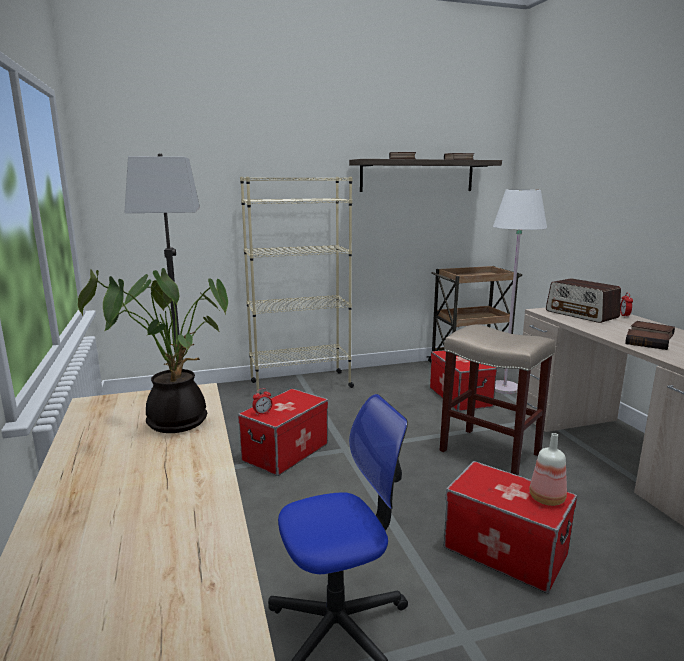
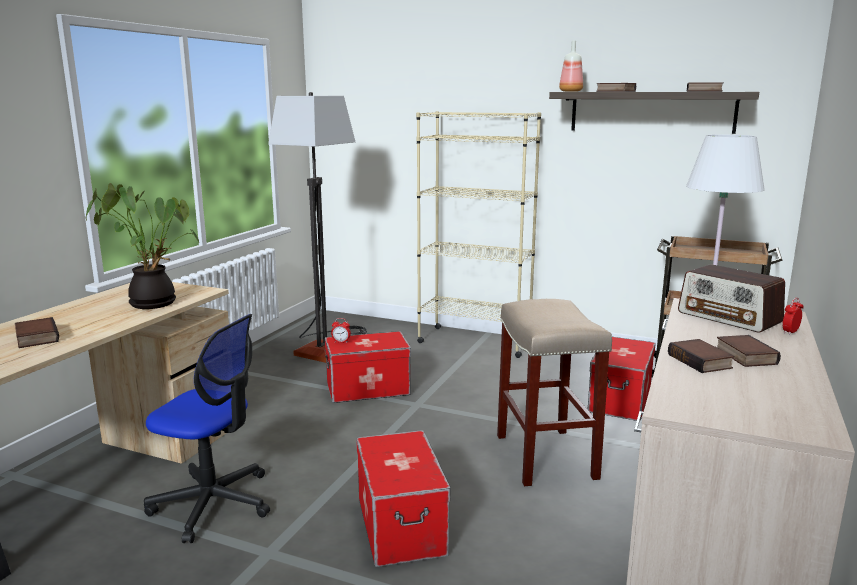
camera: 40 degrees right, 0 degrees up
(142, 518) = (35, 338): none -> book
(548, 499) = (416, 478): bottle -> bottle (571, 91)
(581, 314) = (729, 317): radio -> radio turned 45 degrees counterclockwise

